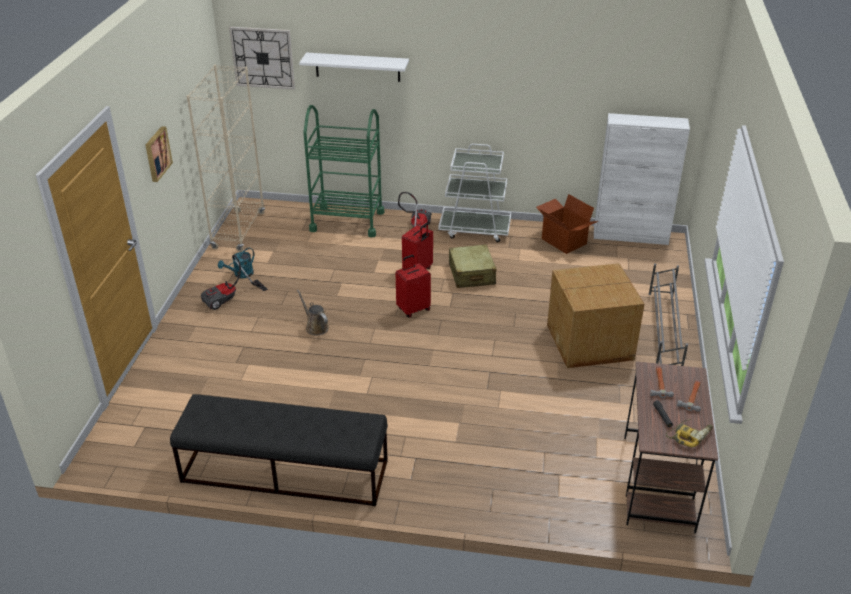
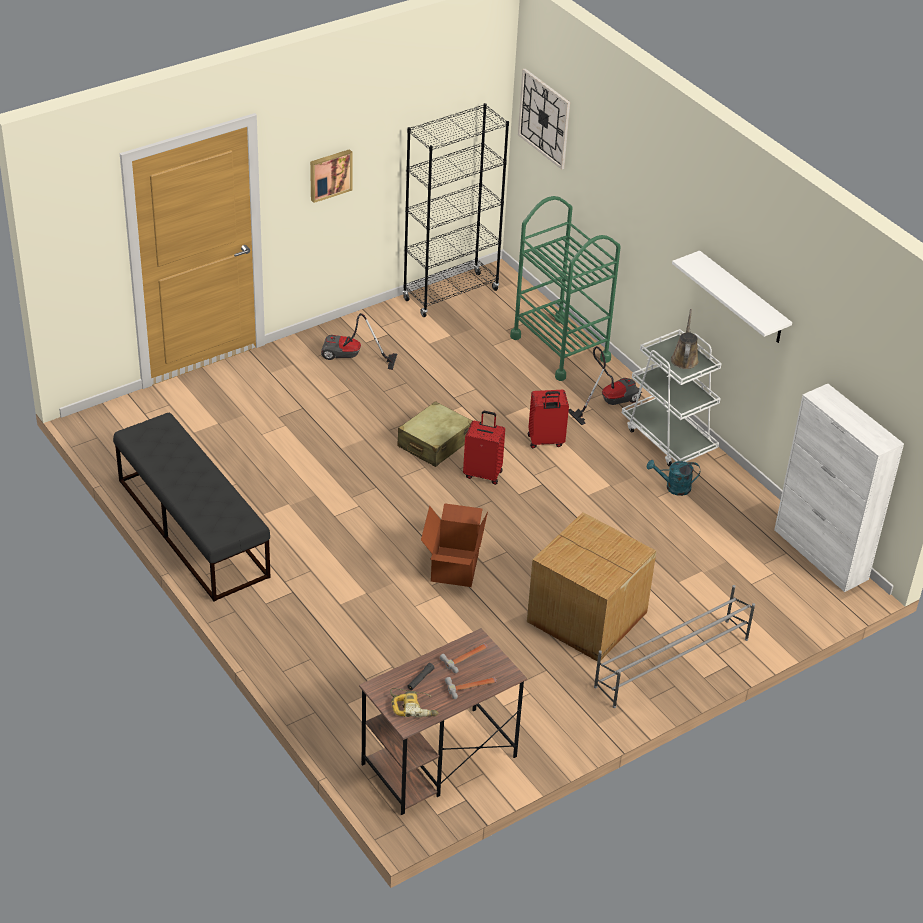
camera: 45 degrees right, 5 degrees up
(238, 231) = (450, 295): beige bookcase -> black bookcase
(240, 274) = (391, 340): turquoise watering can -> turquoise watering can (673, 487)
(315, 327) = (380, 431): brown watering can -> brown watering can (684, 358)
(357, 67) = (617, 178): white shelf -> white shelf (742, 298)
(471, 274) = (588, 479): beige suitcase -> beige suitcase (434, 443)
(563, 241) = (736, 511): cardboard box -> cardboard box (453, 566)

